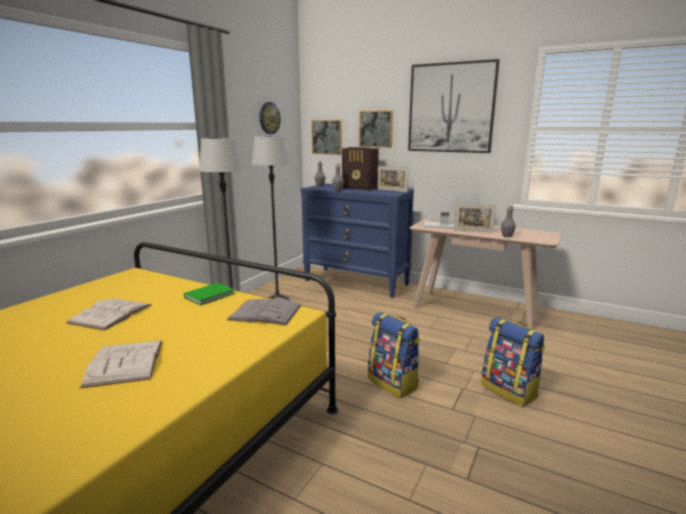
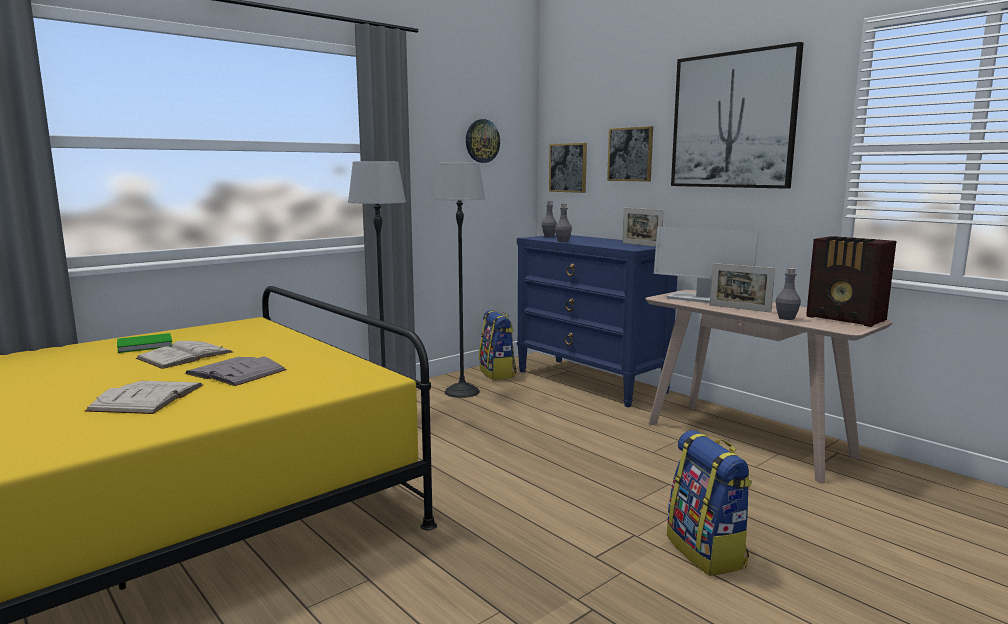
camera: 20 degrees right, 5 degrees down
(211, 295) = (305, 350): green book -> green book (146, 345)
(265, 313) = (342, 373): grey book -> grey book (236, 372)
(360, 188) = (599, 241): radio -> radio (846, 319)
(393, 383) = (537, 510): backpack -> backpack (498, 373)

